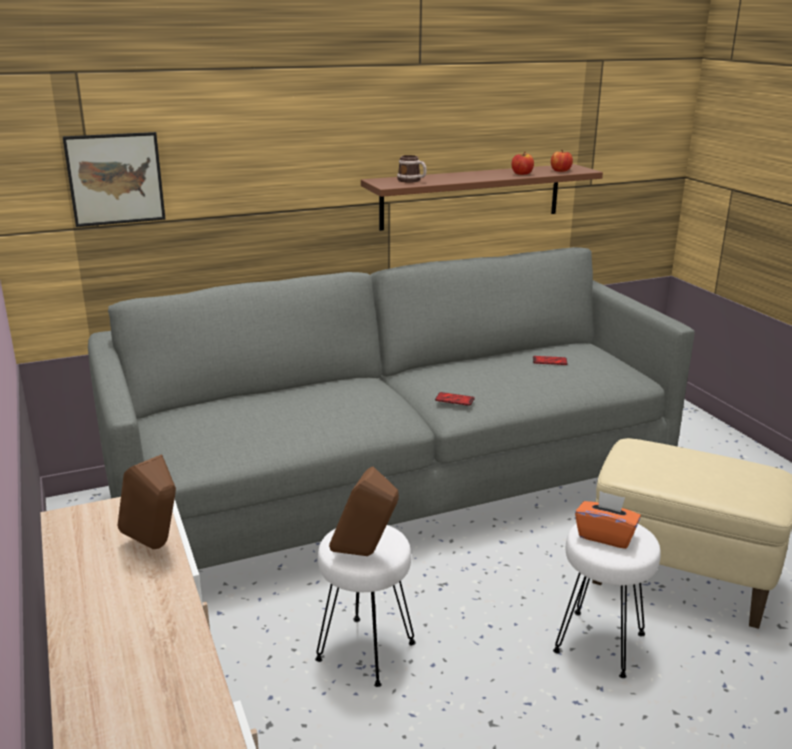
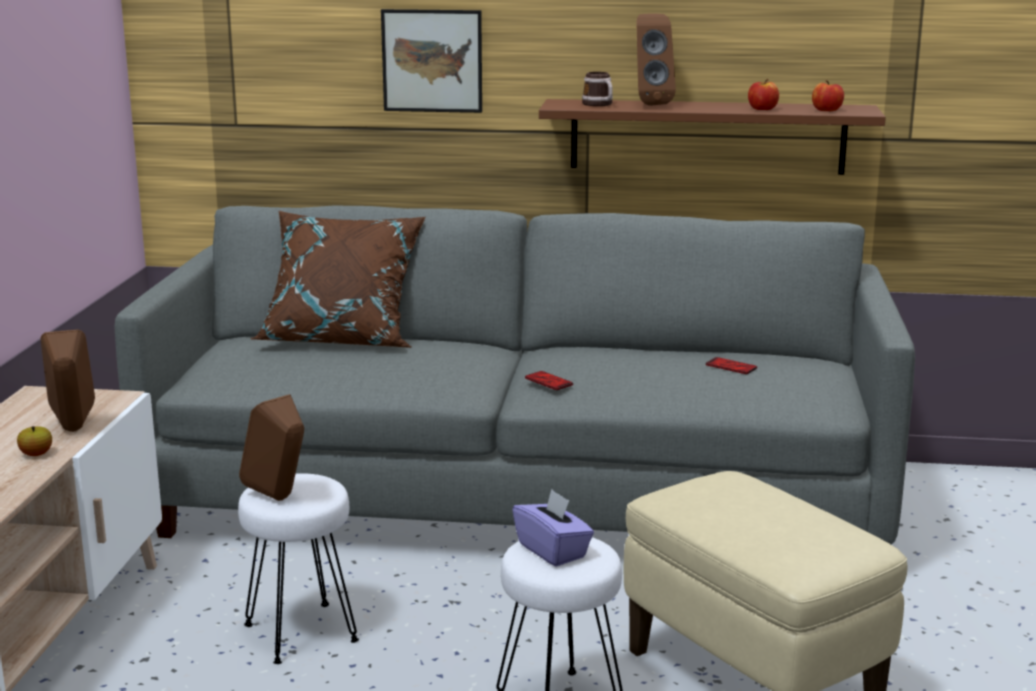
camera: 30 degrees right, 5 degrees down
(115, 179) = (255, 73): picture -> picture (432, 61)
(156, 583) = (36, 454): none -> apple
(257, 396) = (342, 338): none -> brown pillow
(444, 177) = (650, 104): none -> brown speaker
(605, 536) = (553, 550): orange tissue box -> purple tissue box

